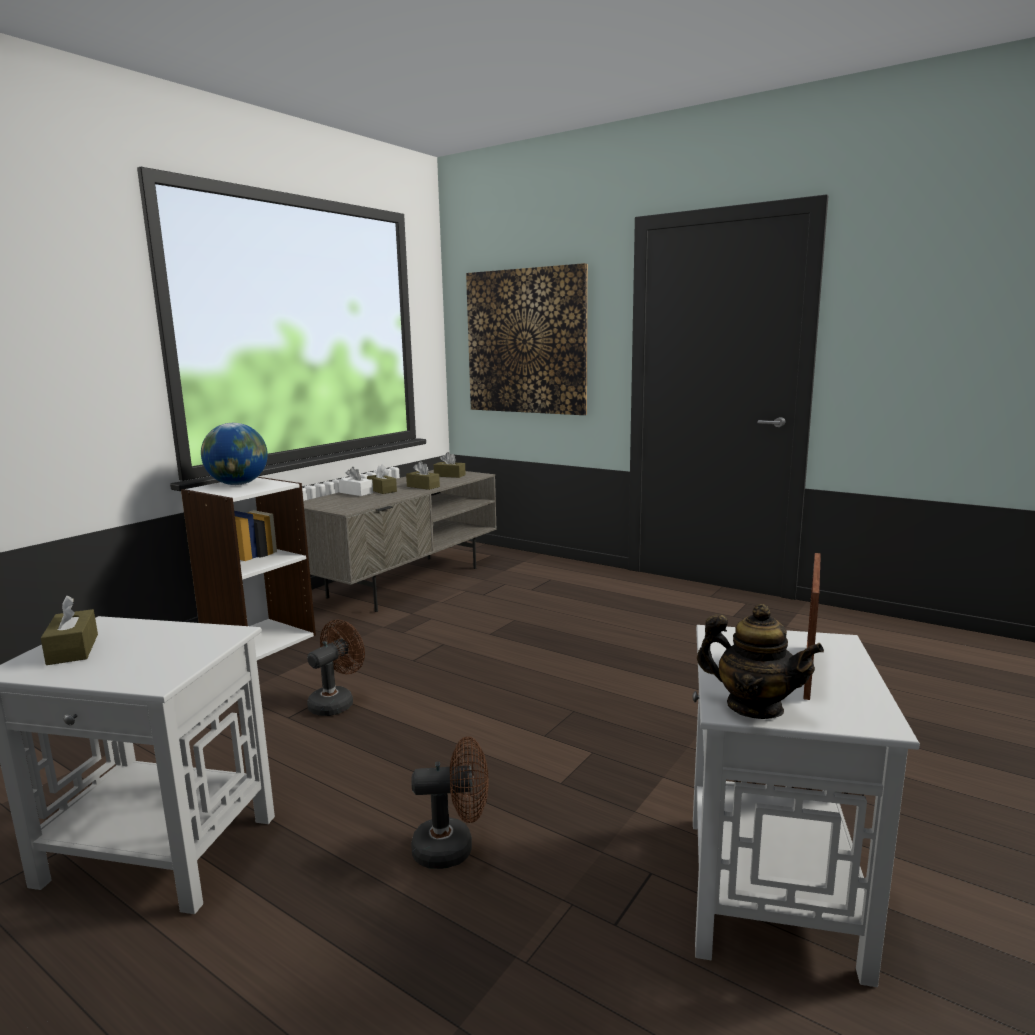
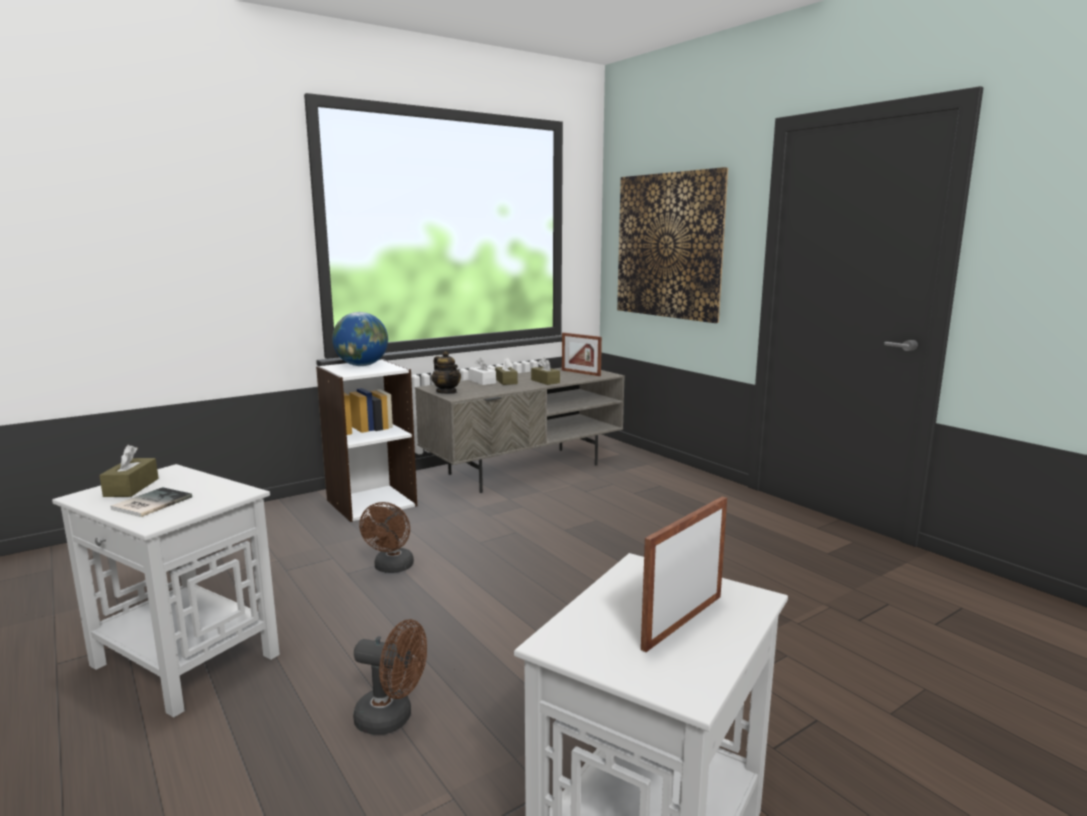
camera: 20 degrees right, 0 degrees up
(123, 662) = (149, 503): none -> book
(336, 702) = (392, 568): brown fan -> brown fan turned 135 degrees clockwise
(449, 475) = (580, 373): brown tissue box -> picture frame
(754, 707) = (581, 647): teapot -> teapot (447, 392)

